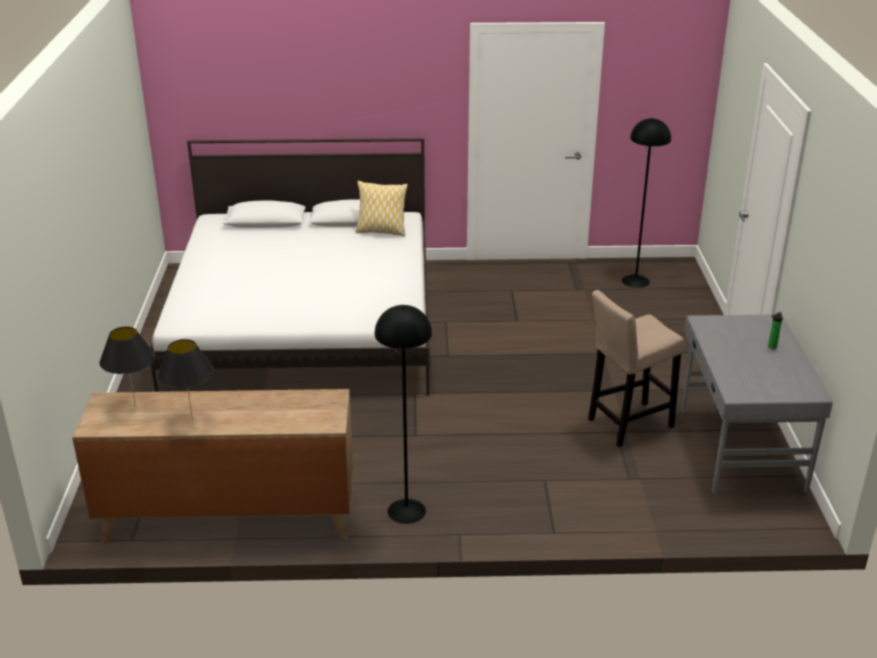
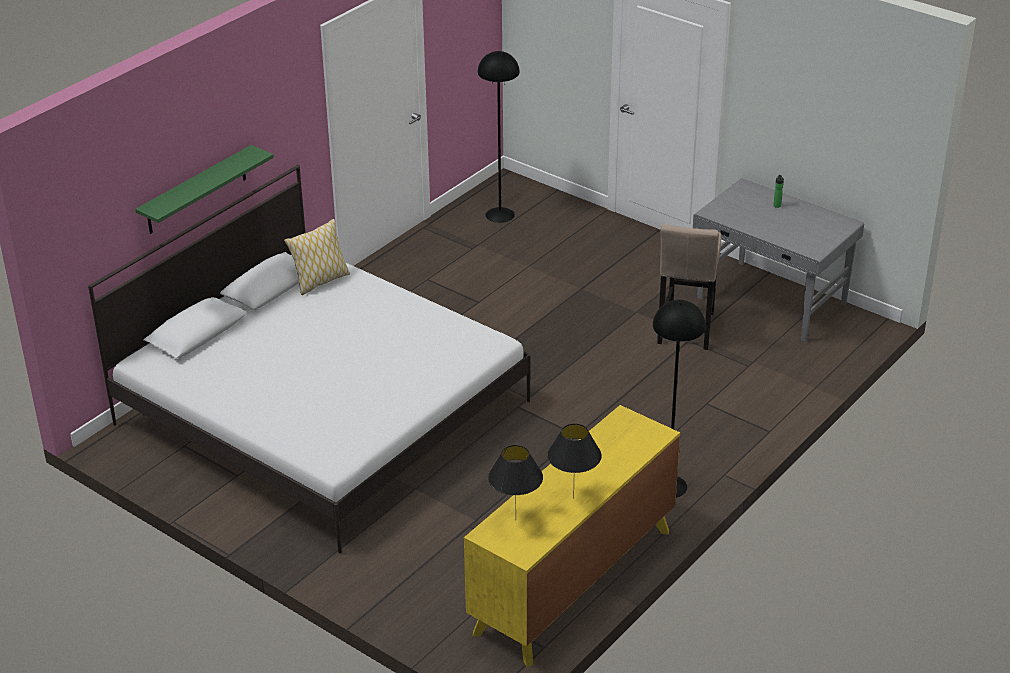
camera: 50 degrees left, 5 degrees up
(228, 518) = (574, 581): brown dresser -> yellow dresser
(309, 112) = (196, 190): none -> green shelf

